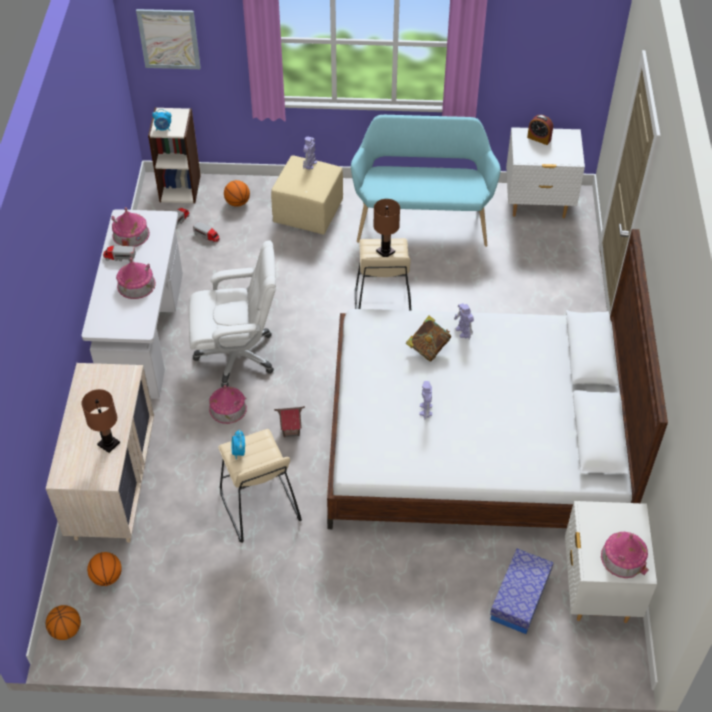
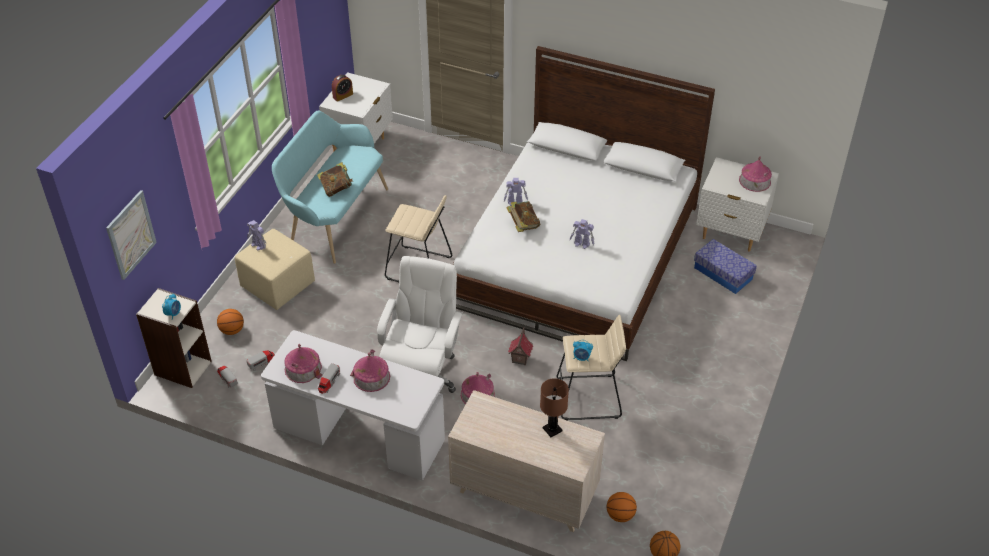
camera: 70 degrees left, 5 degrees down
(385, 251) = (410, 218): brown table lamp -> none
(407, 186) = (336, 189): none -> book

